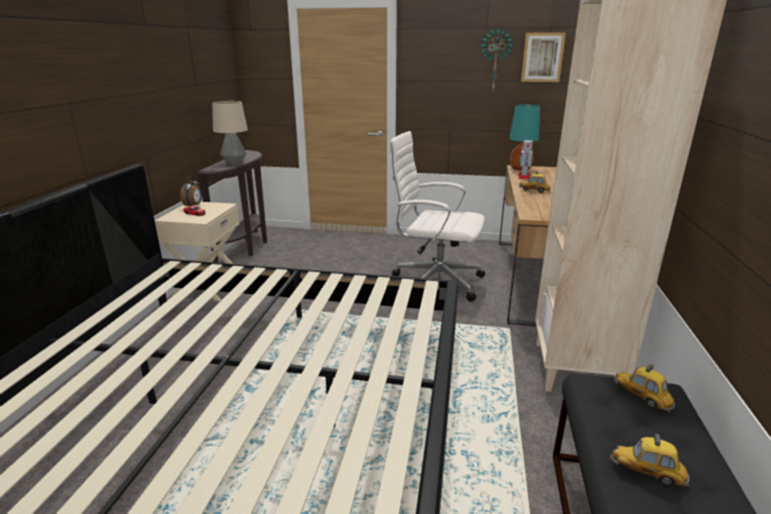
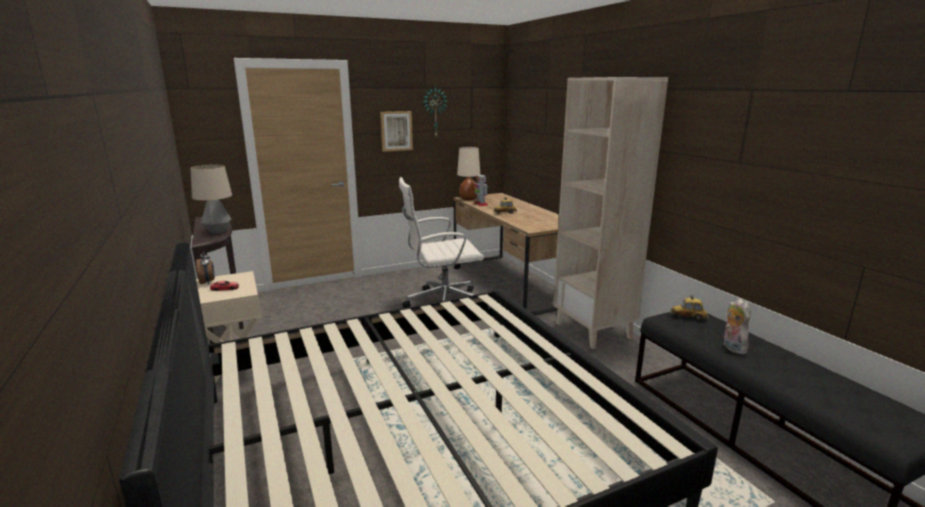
camera: 35 degrees left, 5 degrees down
(520, 169) = (468, 199): turquoise table lamp -> beige table lamp
(542, 57) = (468, 110): picture -> picture (396, 131)
(647, 473) = (732, 347): toy car -> plush toy

